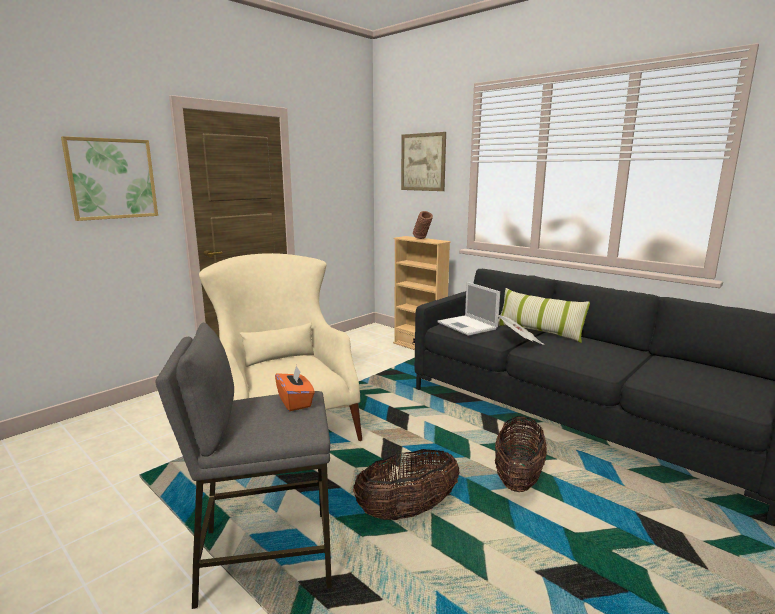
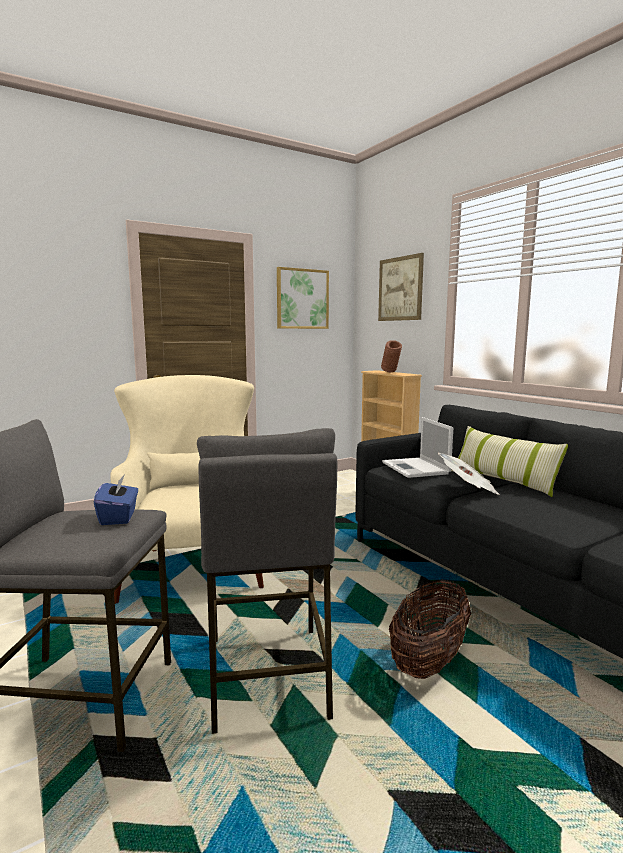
camera: 15 degrees right, 5 degrees down
(112, 179) = (62, 298): picture -> picture (302, 299)
(295, 402) = (119, 517): orange tissue box -> blue tissue box
(407, 511) = (267, 676): basket -> grey stool

